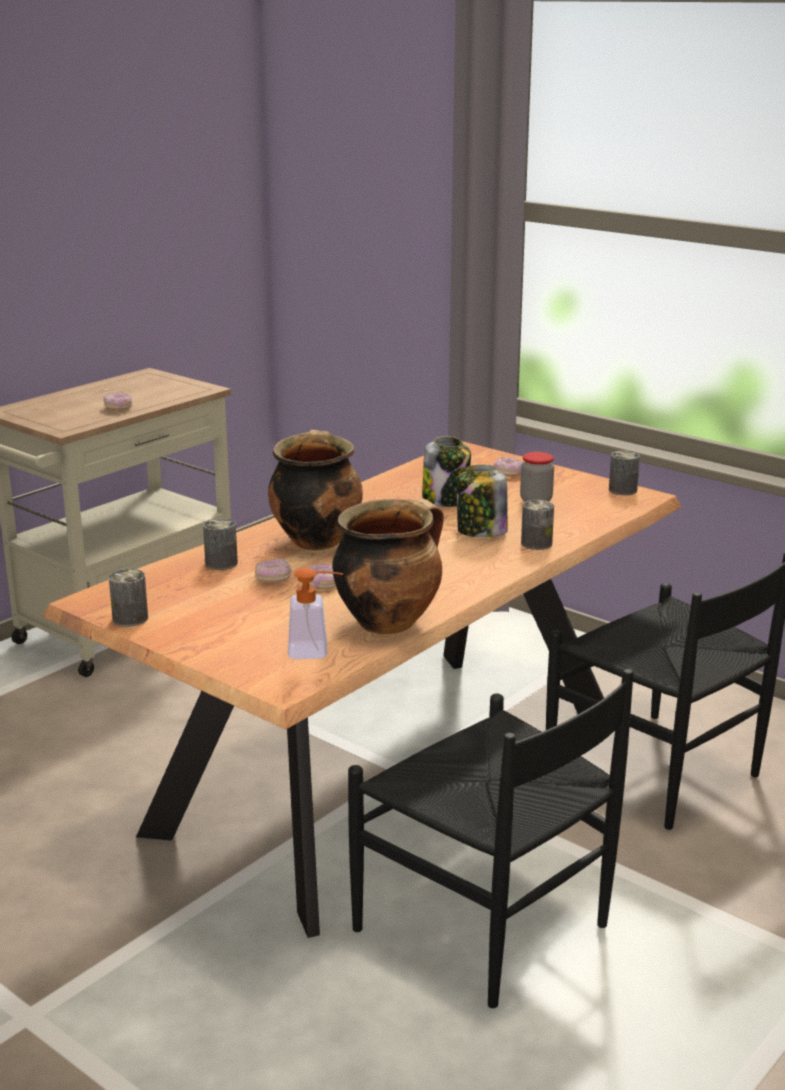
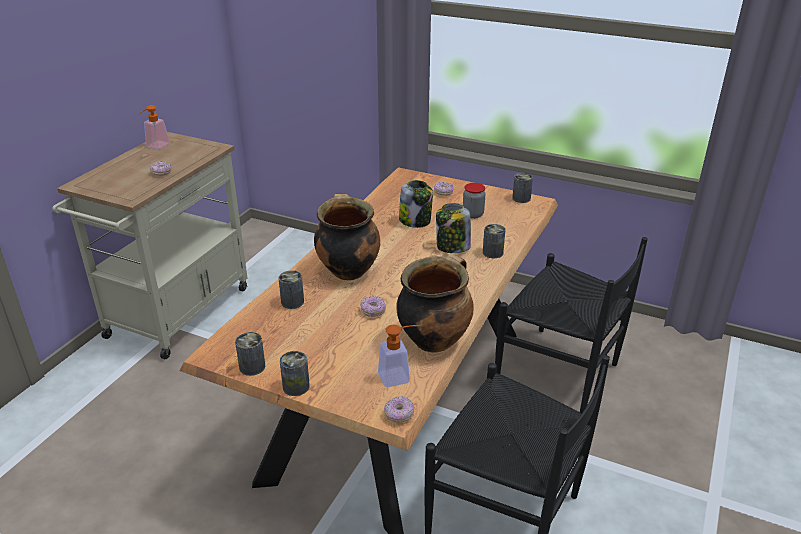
camera: 15 degrees left, 10 degrees up
(126, 382) = (155, 146): none -> soap dispenser
(174, 644) = (296, 386): none -> can
(273, 579) = (336, 311): donut -> donut (399, 415)

